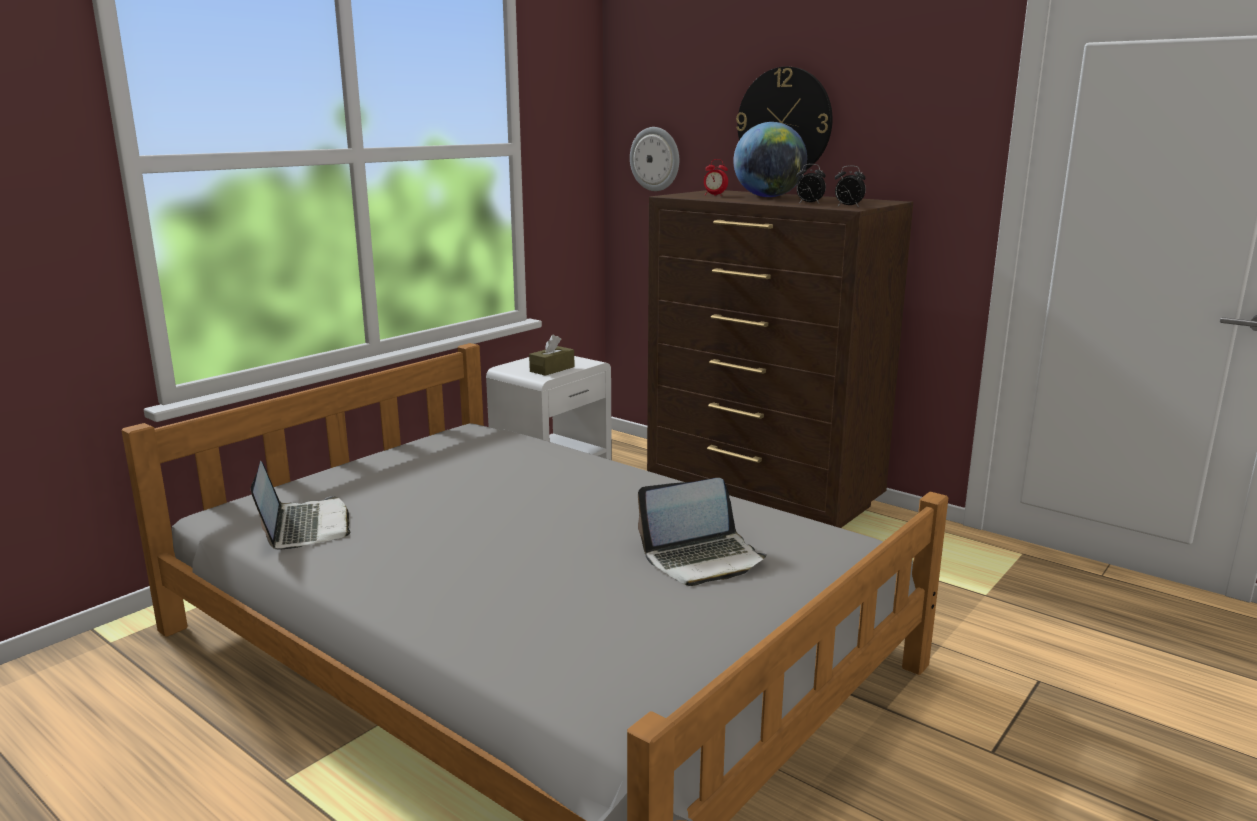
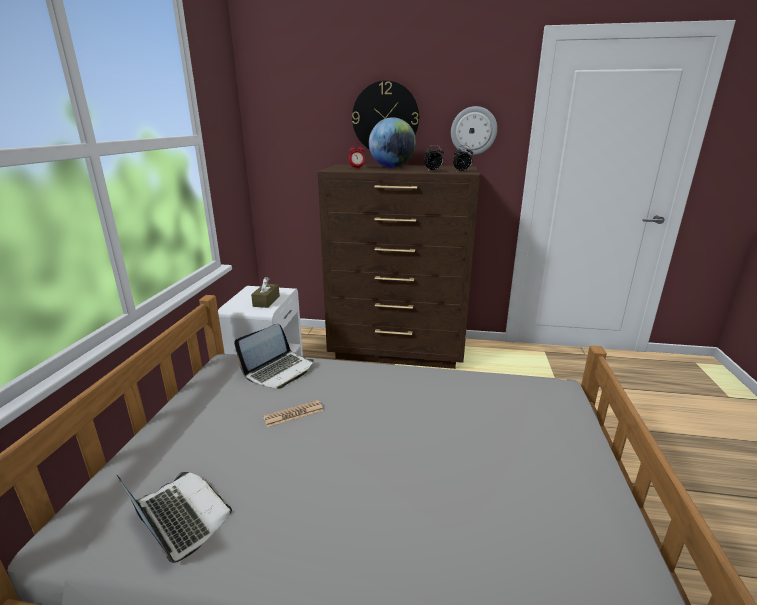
camera: 30 degrees left, 5 degrees up
(483, 486) = (293, 414): none -> newspaper
(655, 159) = (288, 144): wall clock -> wall clock (473, 131)
(703, 559) = (506, 432): laptop -> laptop (279, 370)

